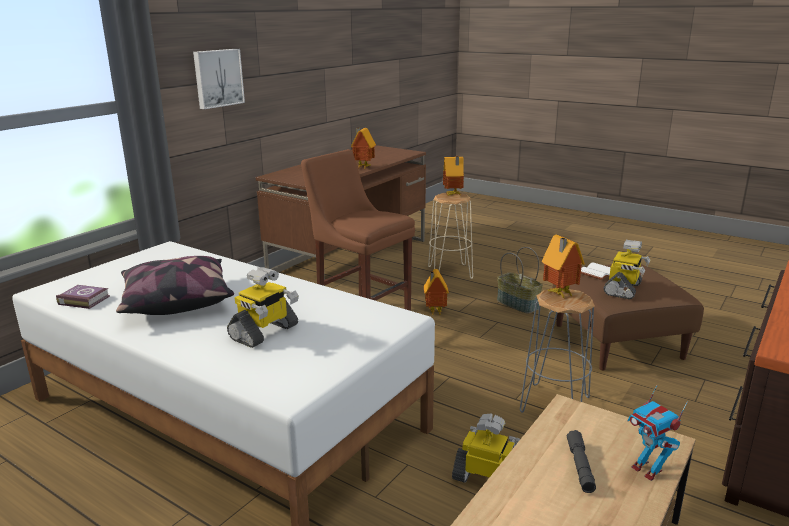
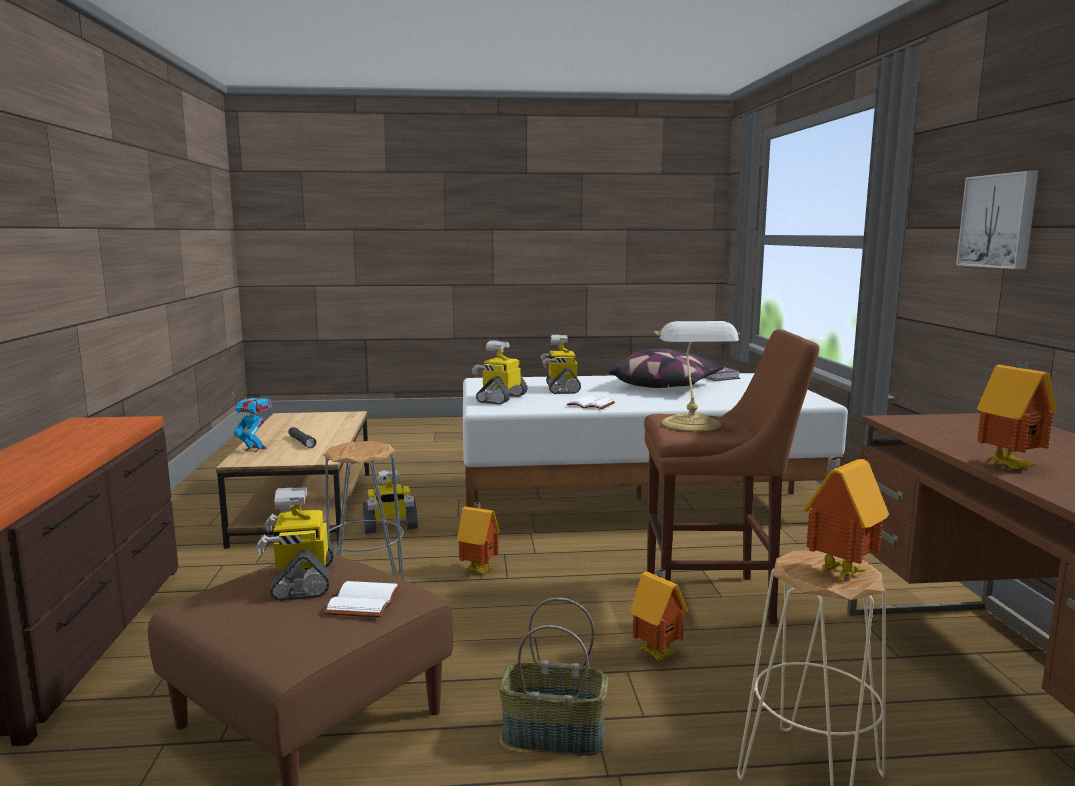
camera: 140 degrees right, 10 degrees down
(312, 294) = (589, 405): none -> white book
(357, 333) = (501, 398): none -> toy robot
(377, 216) = (692, 424): none -> table lamp
(559, 294) = (368, 449): toy house -> toy house (479, 570)

